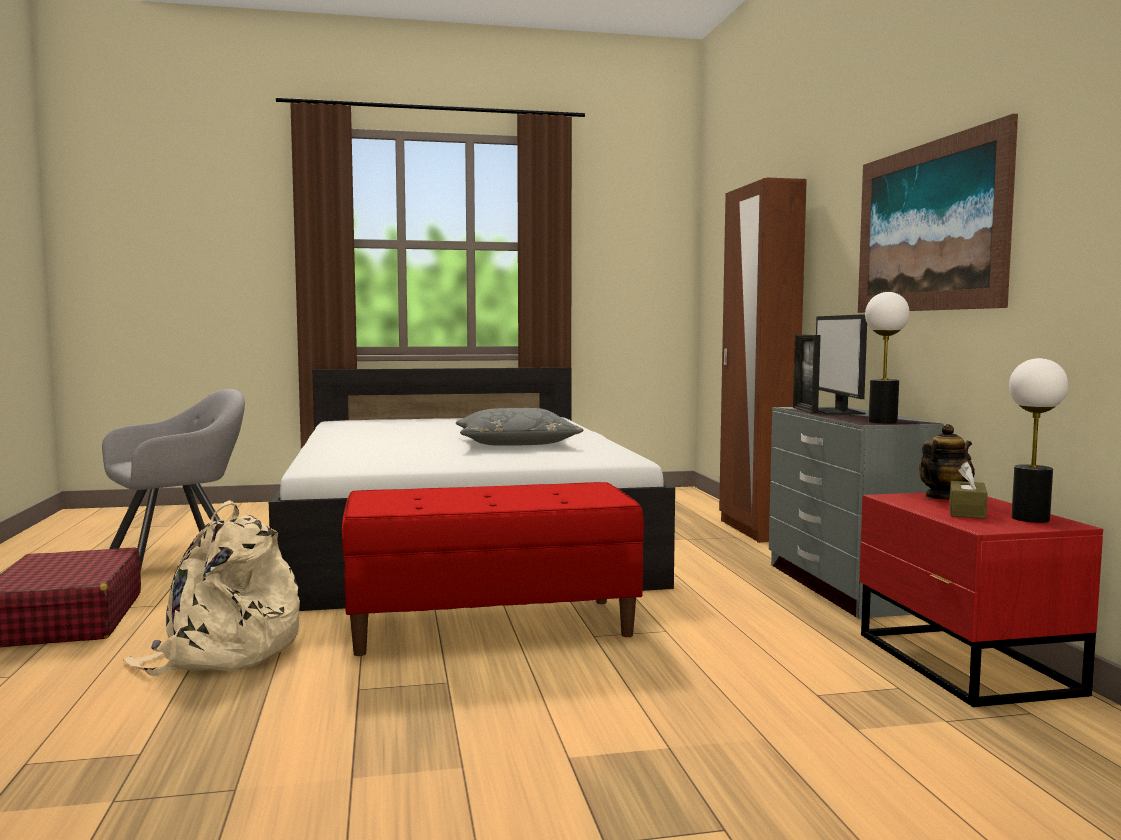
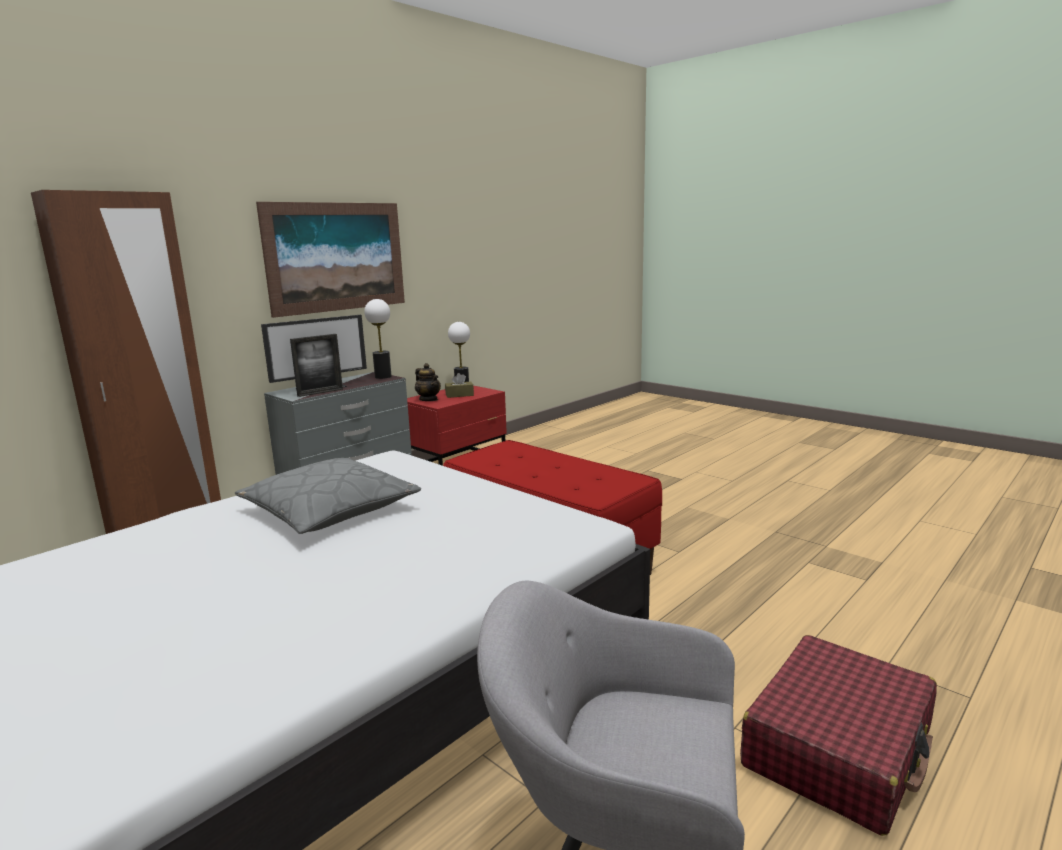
camera: 125 degrees left, 10 degrees up
(223, 652) = (723, 615): beige backpack -> none
(943, 498) = (428, 399): teapot -> teapot turned 150 degrees counterclockwise

